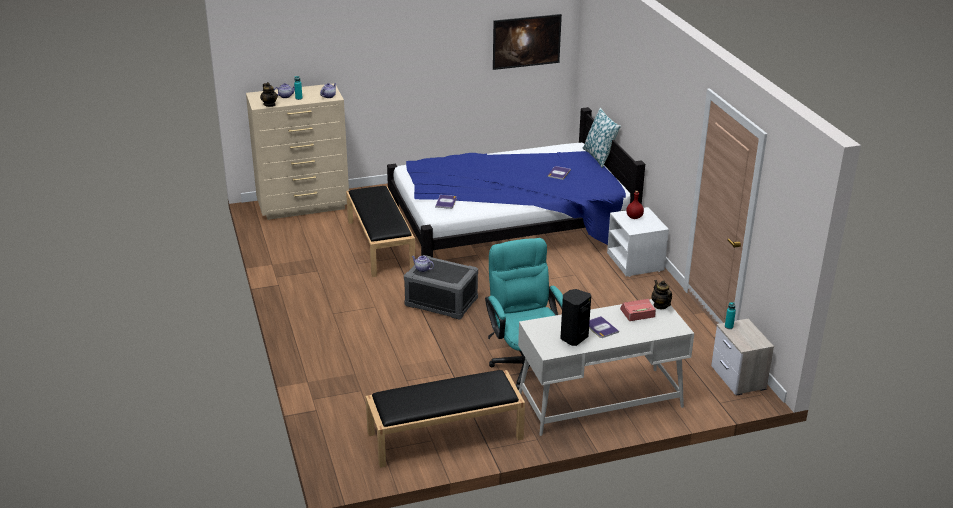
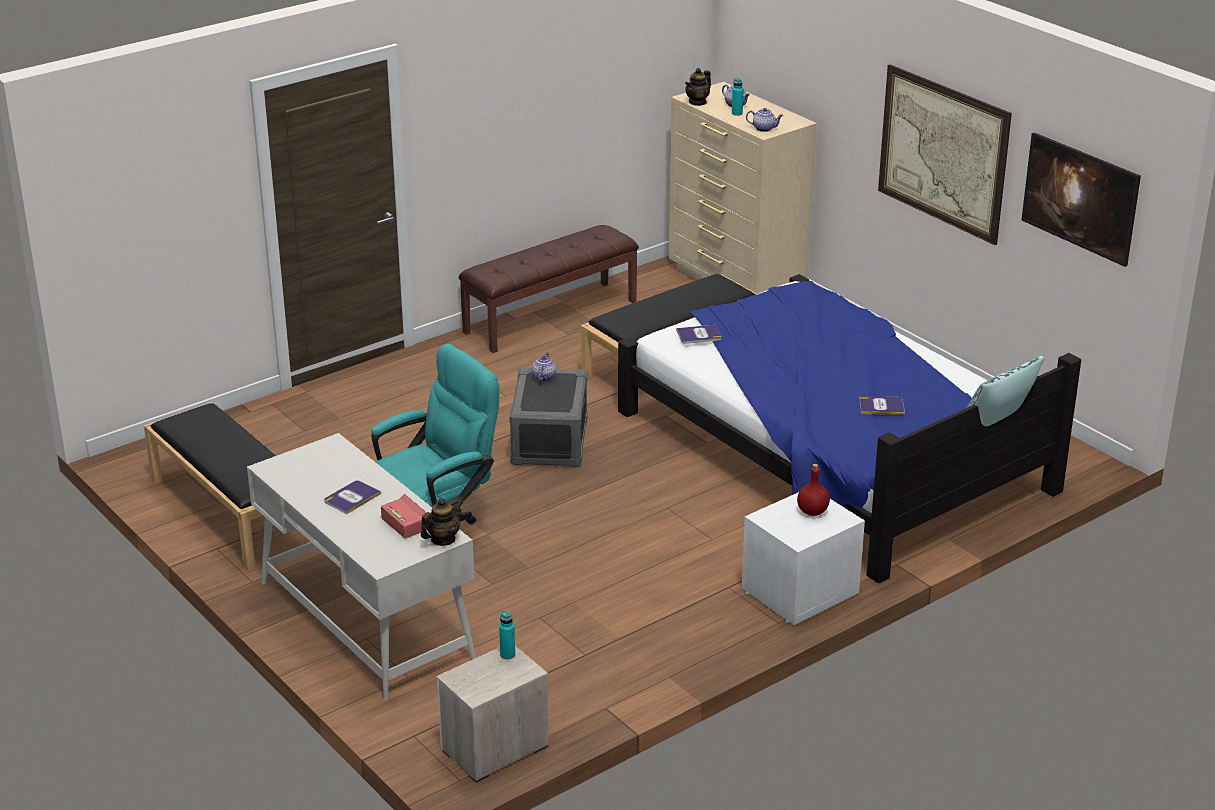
camera: 70 degrees right, 0 degrees up
(287, 272) = (550, 316): none -> brown bench
(432, 58) = (943, 153): none -> picture
(573, 337) = (314, 480): black speaker -> none

